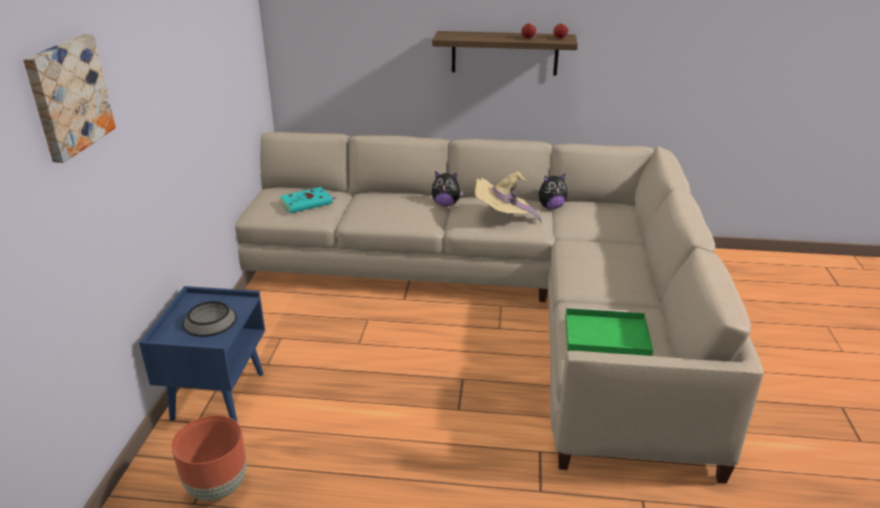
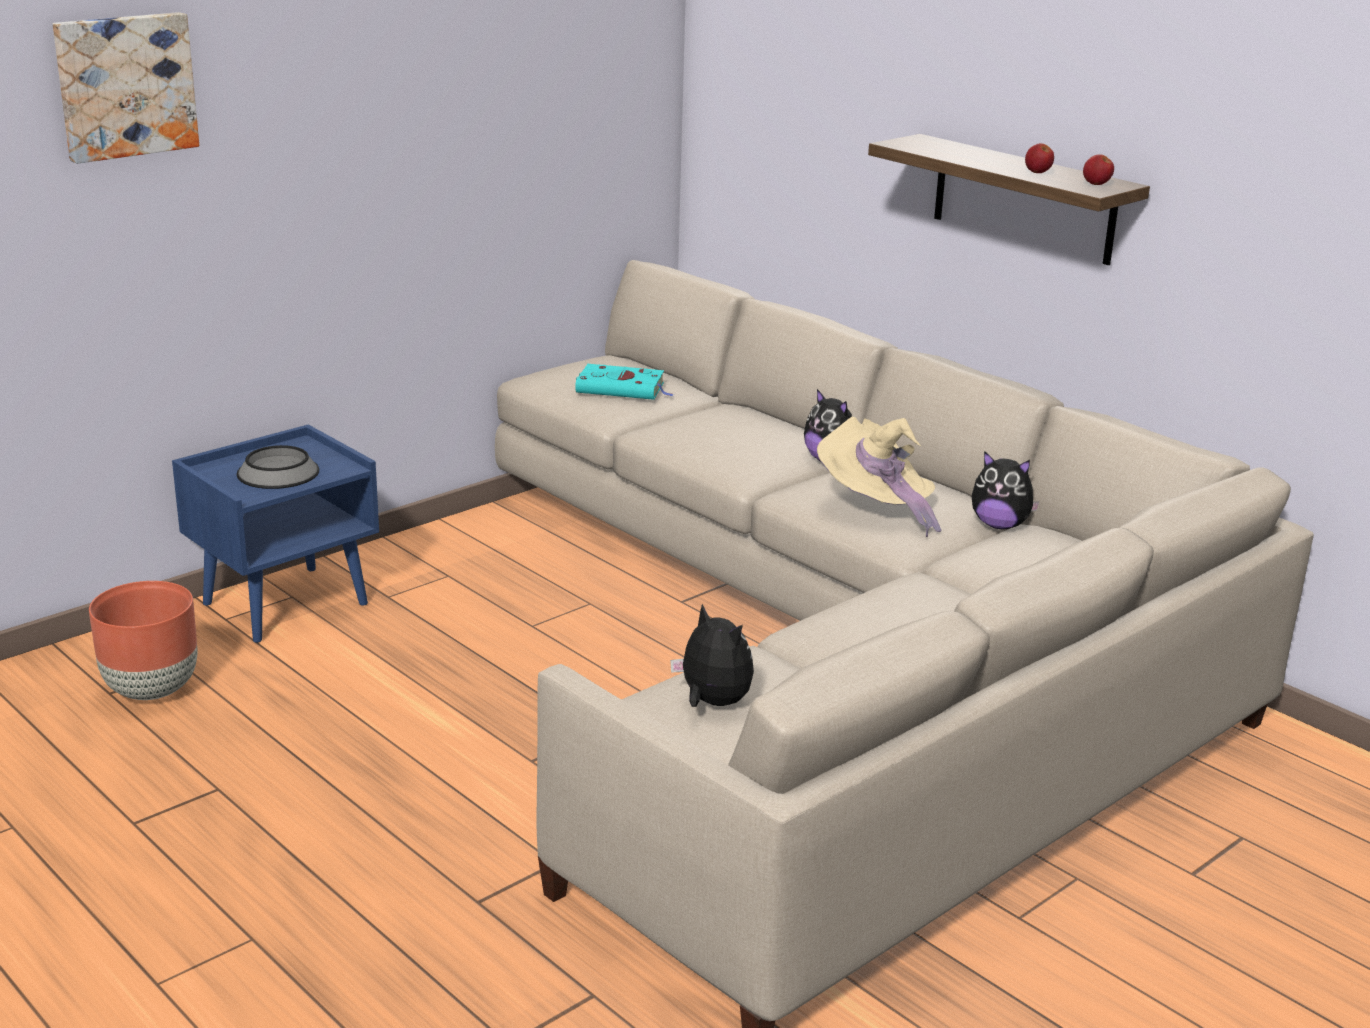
camera: 40 degrees right, 5 degrees down
(604, 336) = (712, 703): green tray -> plush toy

